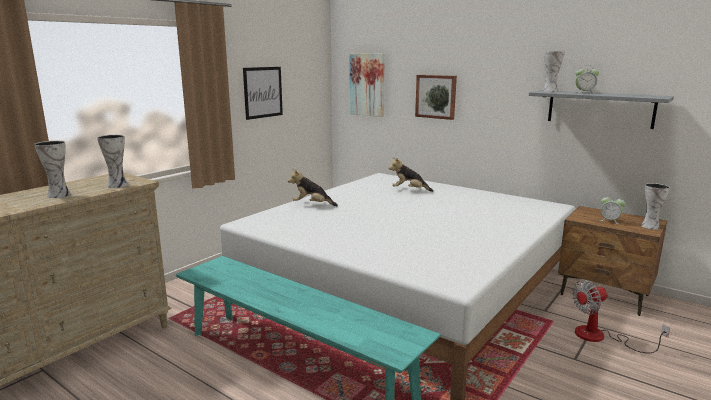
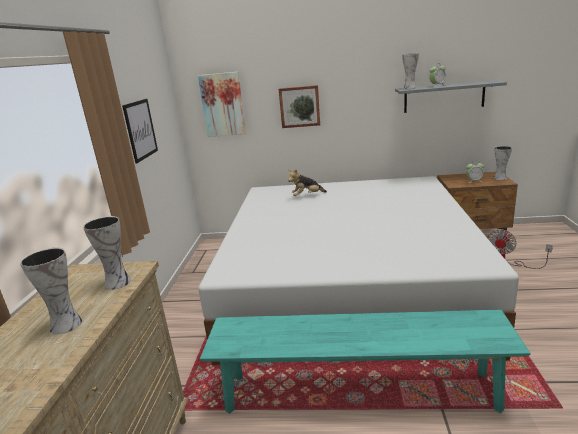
camera: 30 degrees left, 5 degrees up
(312, 205) = (251, 234): plush toy -> none

